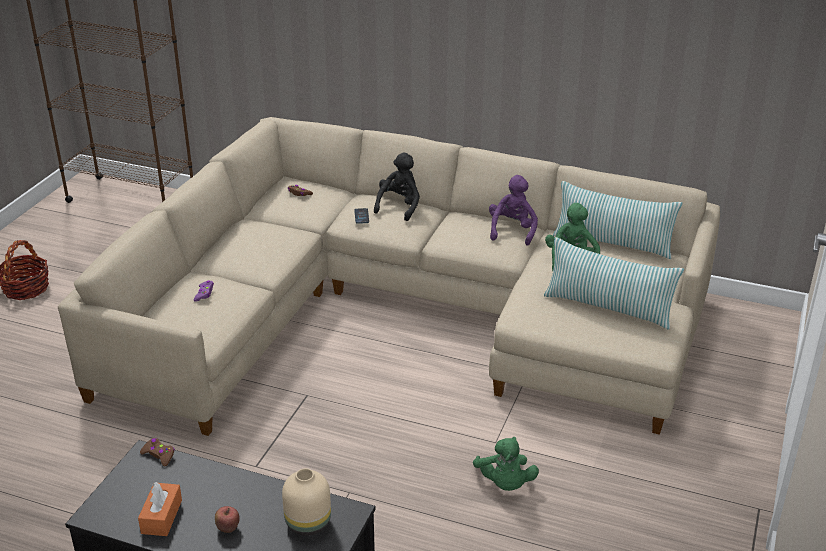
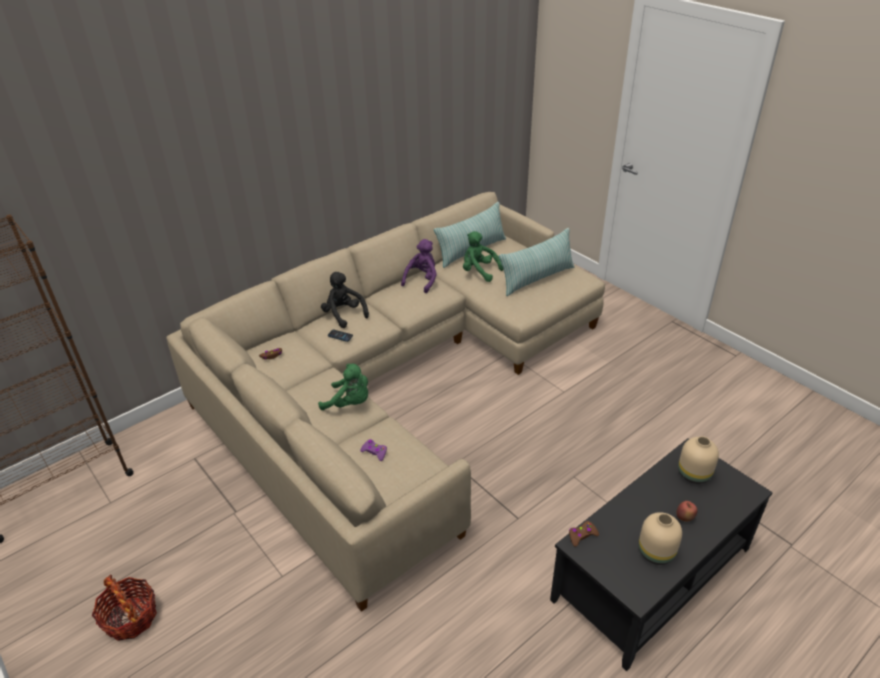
camera: 60 degrees left, 5 degrees up
(161, 516) = (657, 552): orange tissue box -> beige vase
(504, 484) = (604, 403): green plush toy -> green plush toy (349, 403)
(512, 230) = (422, 280): purple plush toy -> purple plush toy turned 75 degrees clockwise

